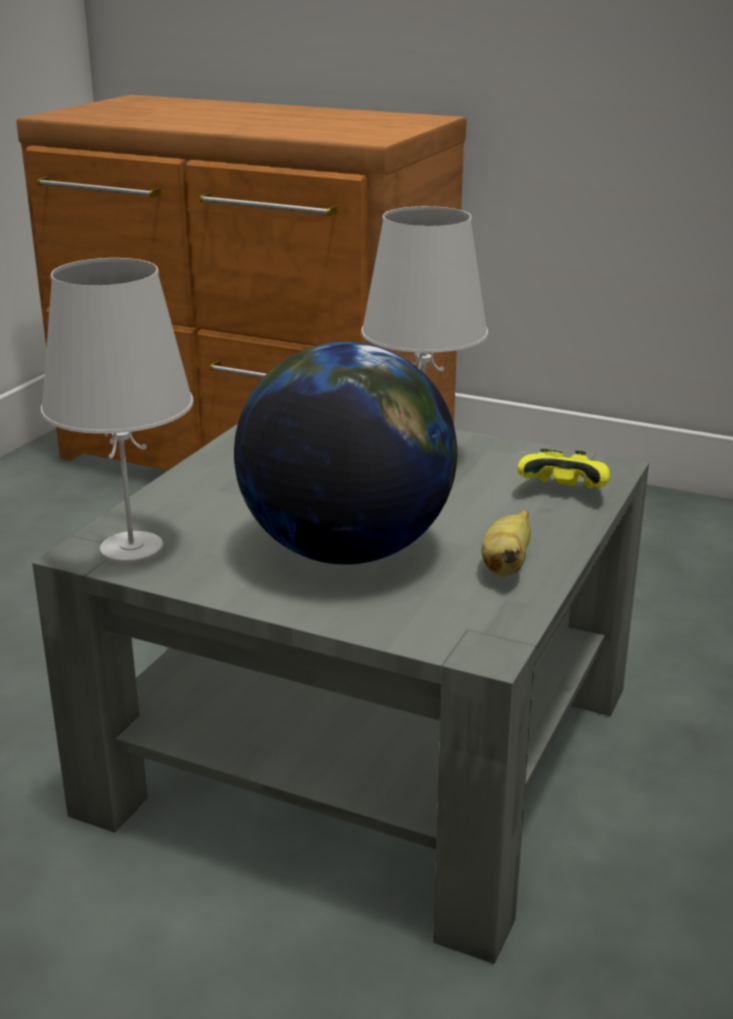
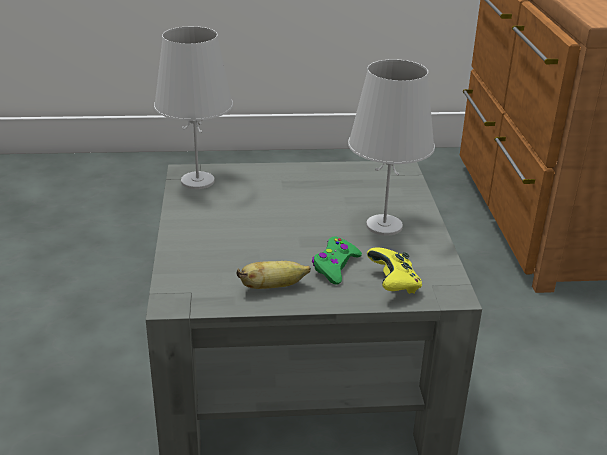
camera: 60 degrees right, 5 degrees up
(346, 550) = (247, 234): globe -> none
(491, 513) = (335, 266): none -> green game controller

